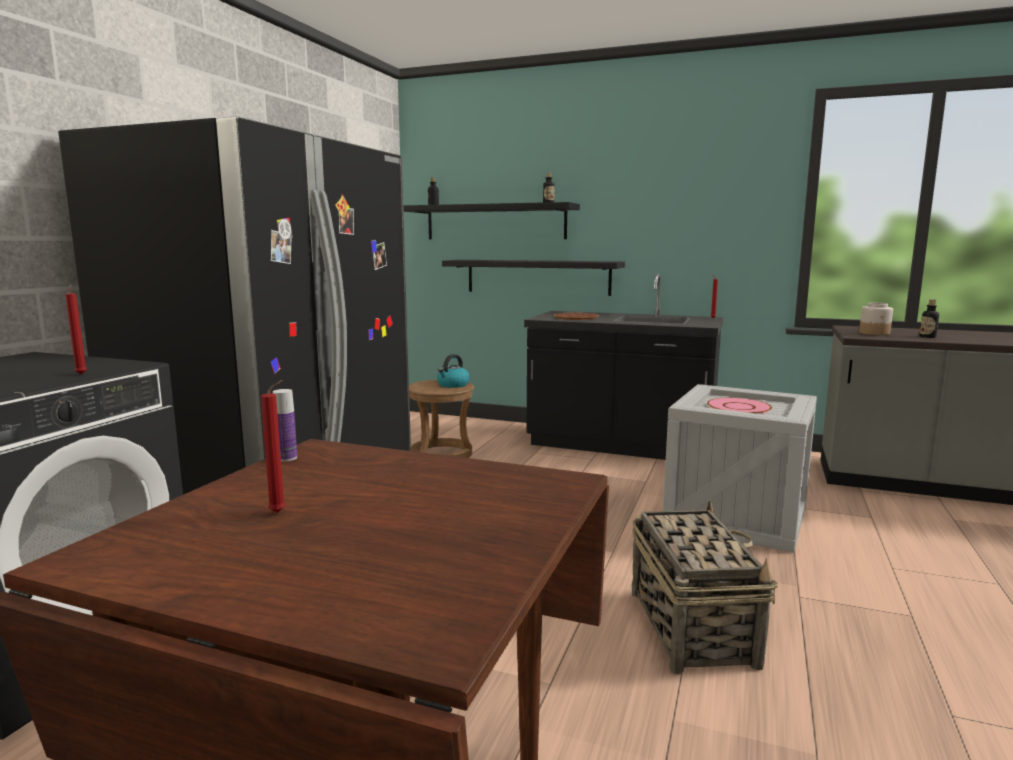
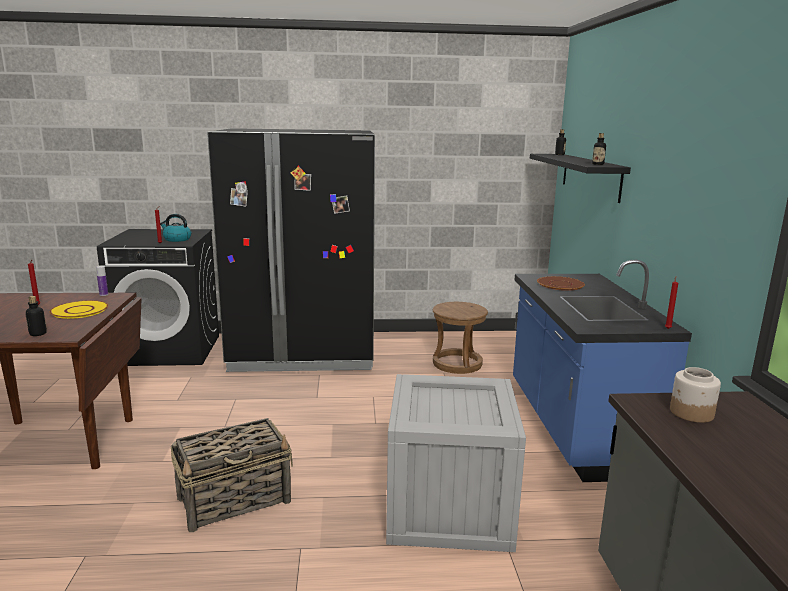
camera: 65 degrees right, 5 degrees up
(389, 474) = (80, 310): none -> yellow plate
(453, 385) = (466, 312): kettle -> kettle (177, 239)
(537, 277) = (602, 236): black shelf -> none
(620, 446) = (575, 428): black counter -> blue counter
(738, 407) = (448, 404): pink plate -> none
(927, 337) = (712, 447): bottle -> bottle (38, 334)

